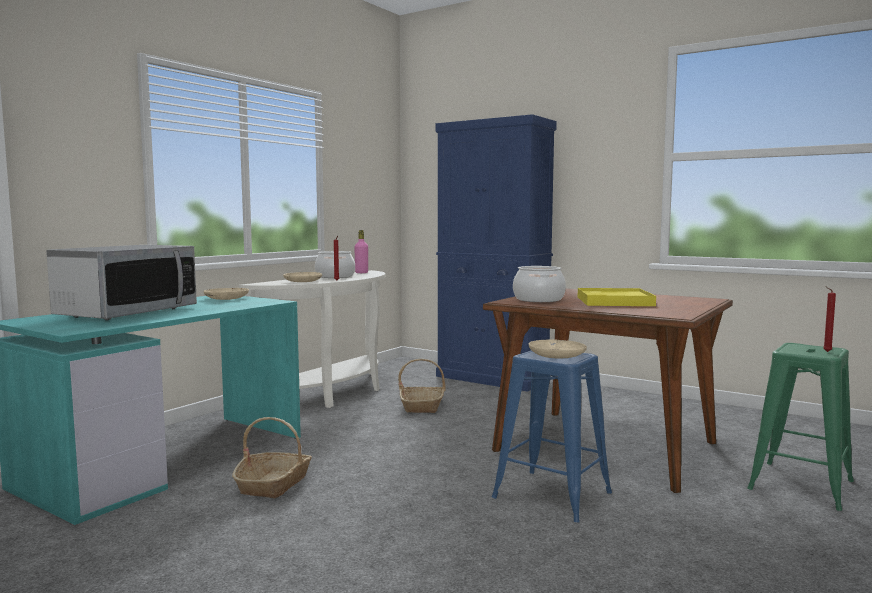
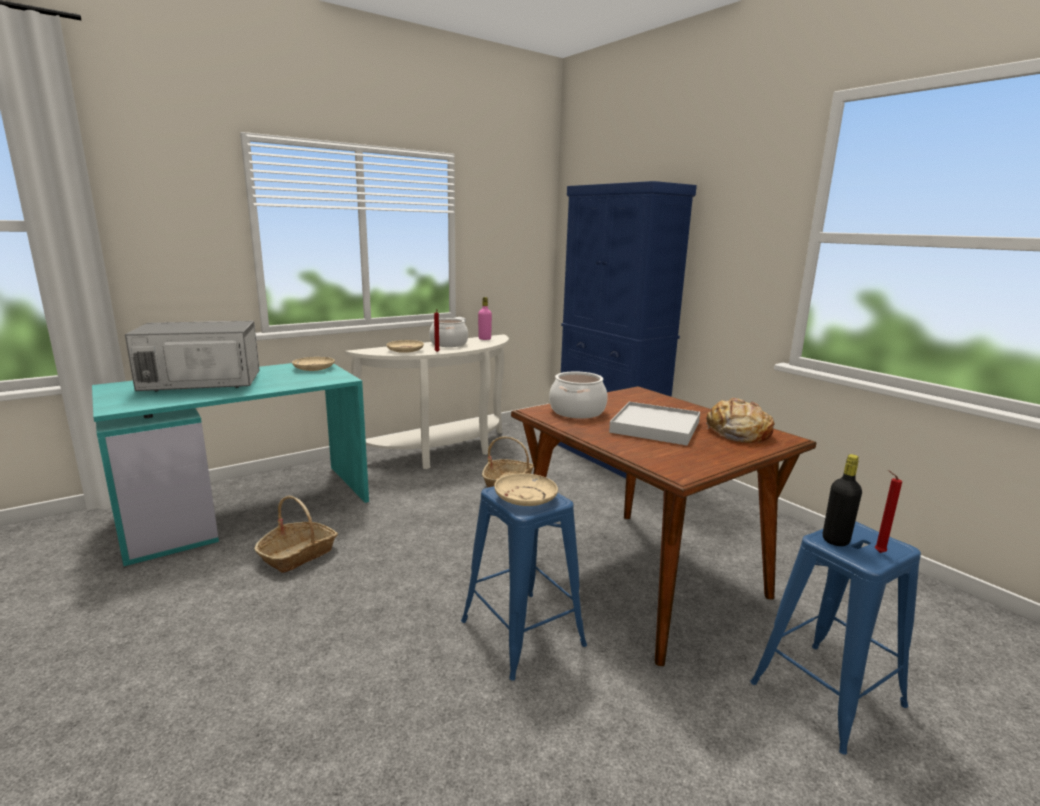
camera: 20 degrees right, 10 degrees up
(127, 313) = (201, 384): microwave -> microwave turned 150 degrees counterclockwise
(614, 301) = (655, 427): yellow tray -> white tray
(675, 299) = (737, 433): none -> bread
(795, 350) = (835, 540): none -> black bottle
(801, 484) = (827, 693): green stool -> blue stool

